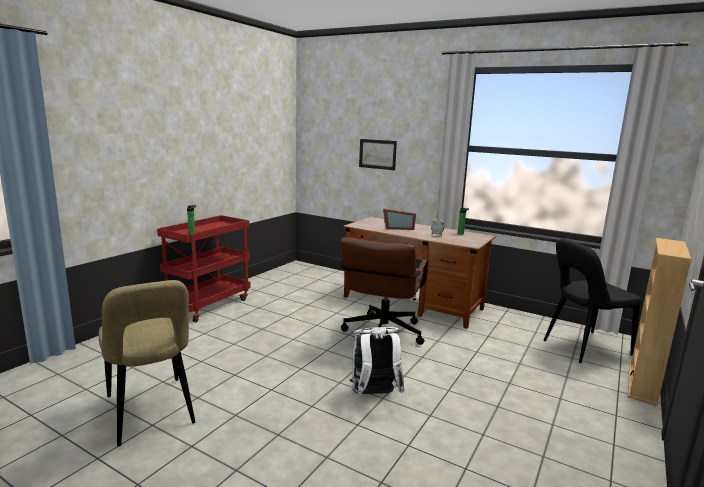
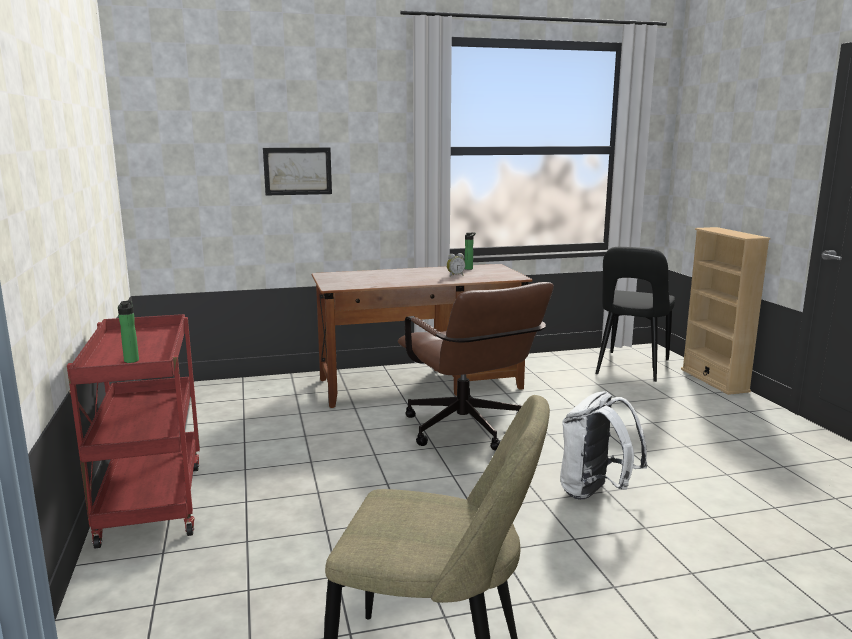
camera: 45 degrees left, 0 degrees up
(398, 228) = (392, 278): picture frame -> none

